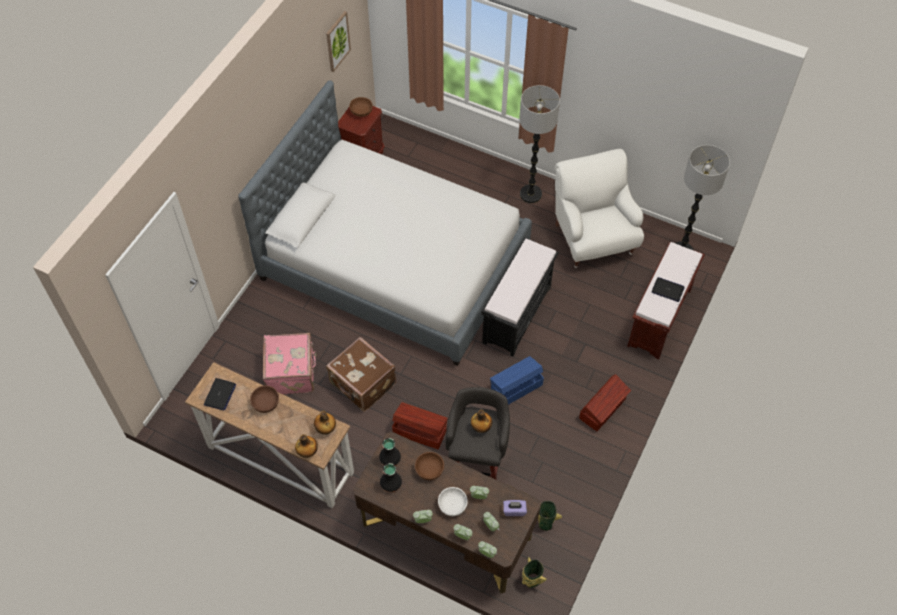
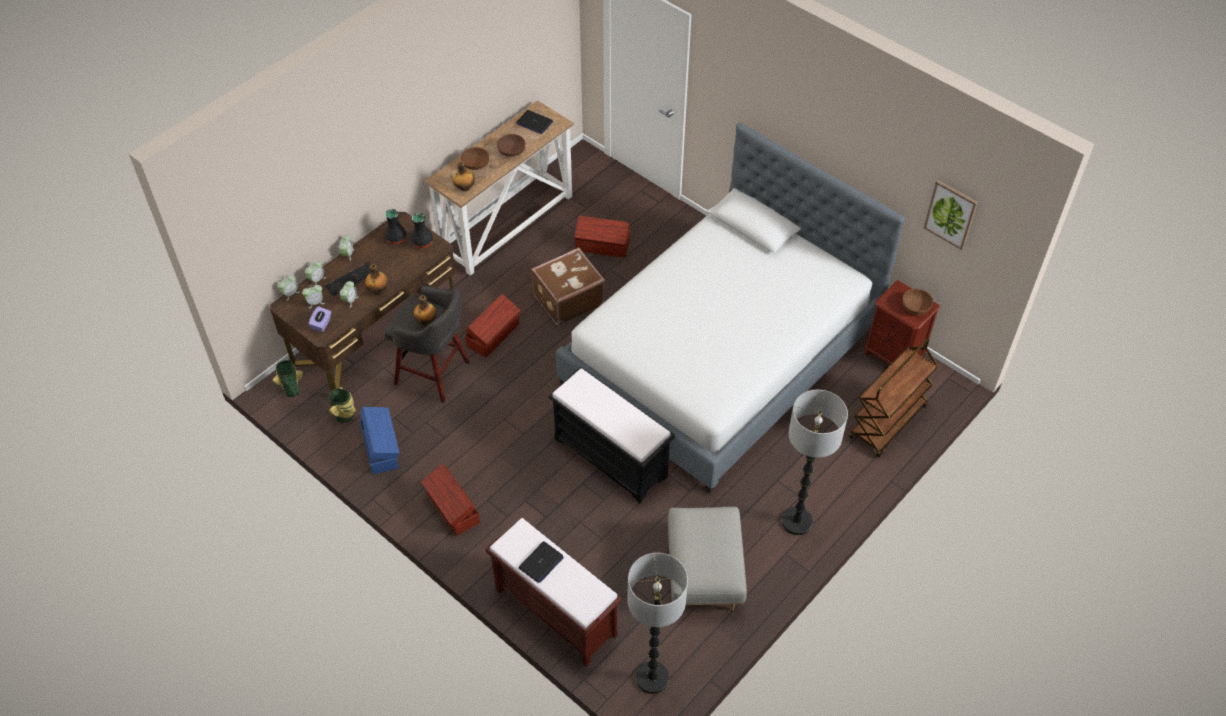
camera: 105 degrees right, 5 degrees down
(292, 372) = (602, 246): pink suitcase -> brown storage box
(307, 452) = (446, 172): bottle -> bottle (378, 291)
(428, 155) = (888, 423): none -> brown cart
(429, 469) = (397, 269): brown bowl -> brown bowl (476, 164)
(452, 505) = (351, 278): white bowl -> keyboard
(515, 387) = (513, 431): blue storage box -> blue storage box (381, 448)
(593, 238) = (704, 574): white armchair -> grey ottoman

